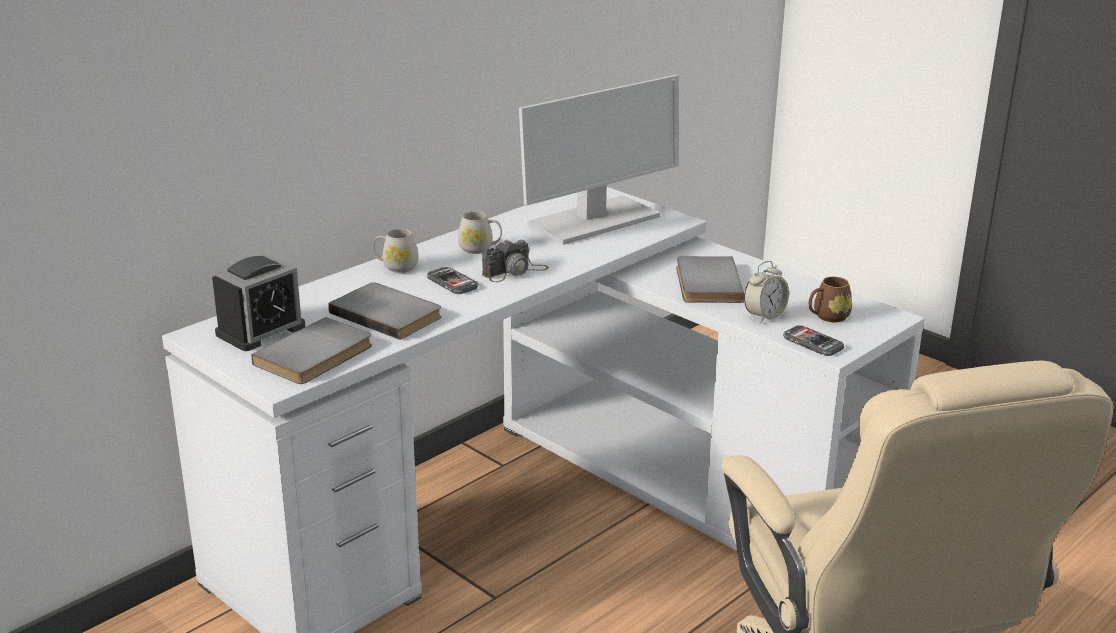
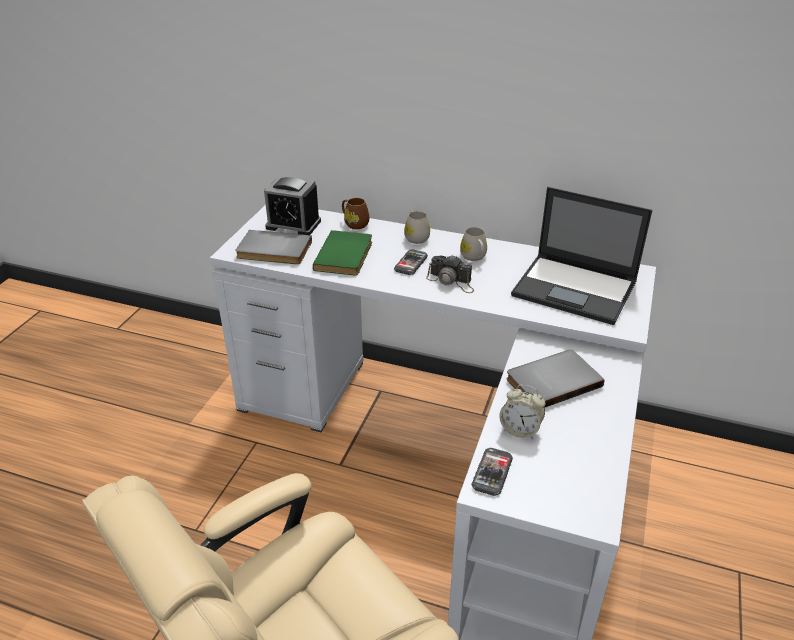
camera: 65 degrees right, 10 degrees up
(388, 314) = (346, 255): grey book -> green book
(593, 222) = (576, 289): monitor -> laptop
(827, 317) = (553, 471): brown mug -> brown mug (354, 223)

